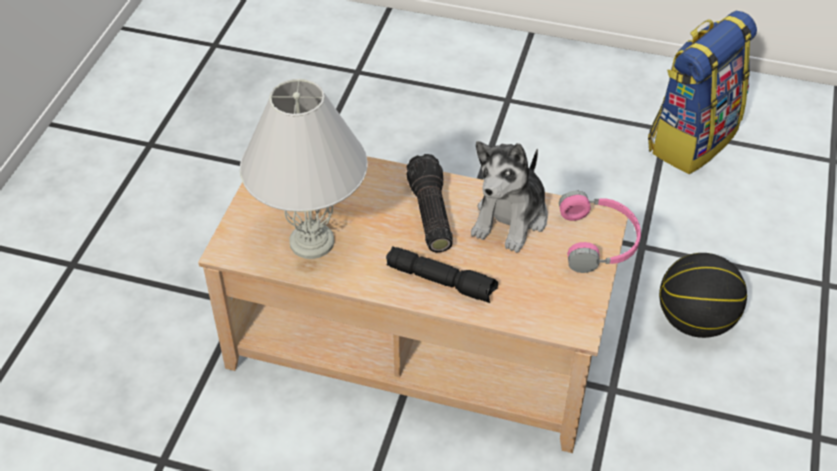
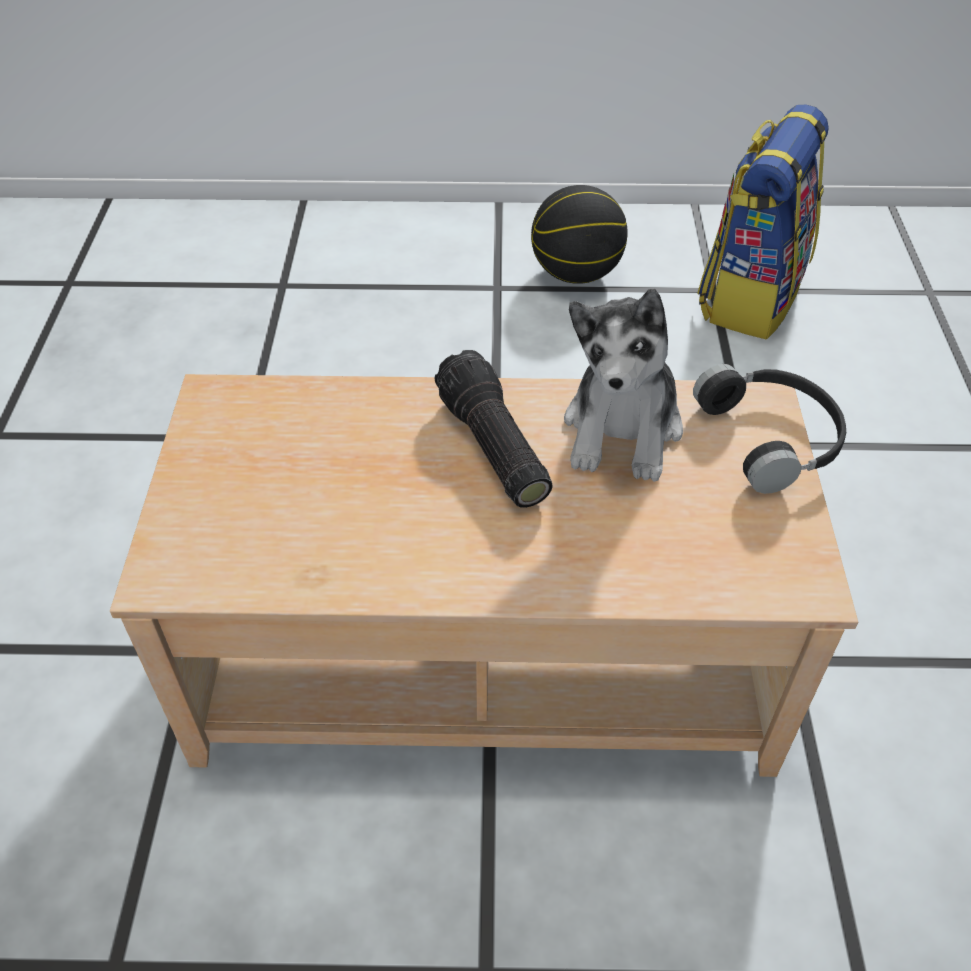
camera: 15 degrees left, 0 degrees up
(313, 241) = (310, 531): white table lamp -> none
(442, 281) = (553, 554): black flashlight -> none
(599, 241) = (773, 437): pink headphones -> black headphones
(695, 321) = (860, 533): basketball -> basketball (576, 274)

